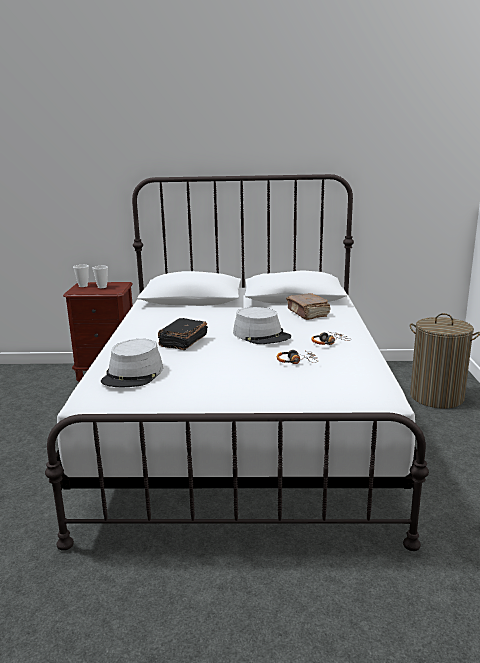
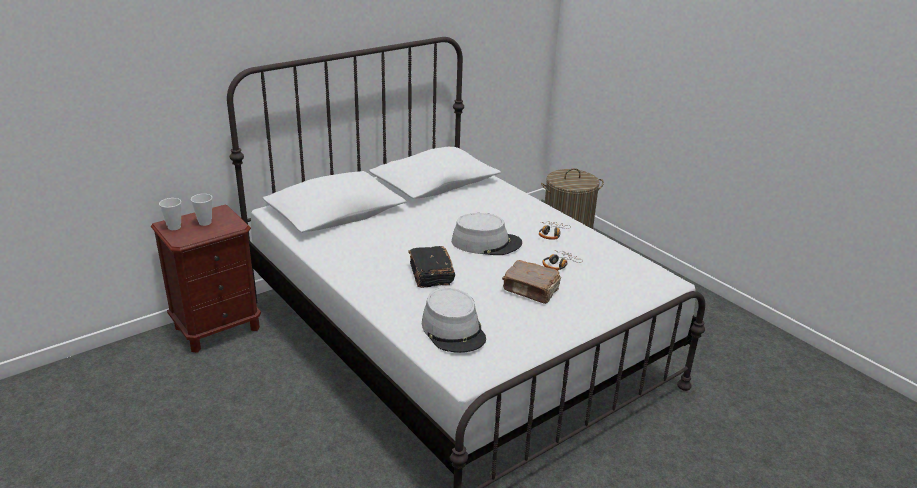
camera: 40 degrees left, 10 degrees up
(307, 313) = (483, 202): brown book -> brown book (531, 290)

